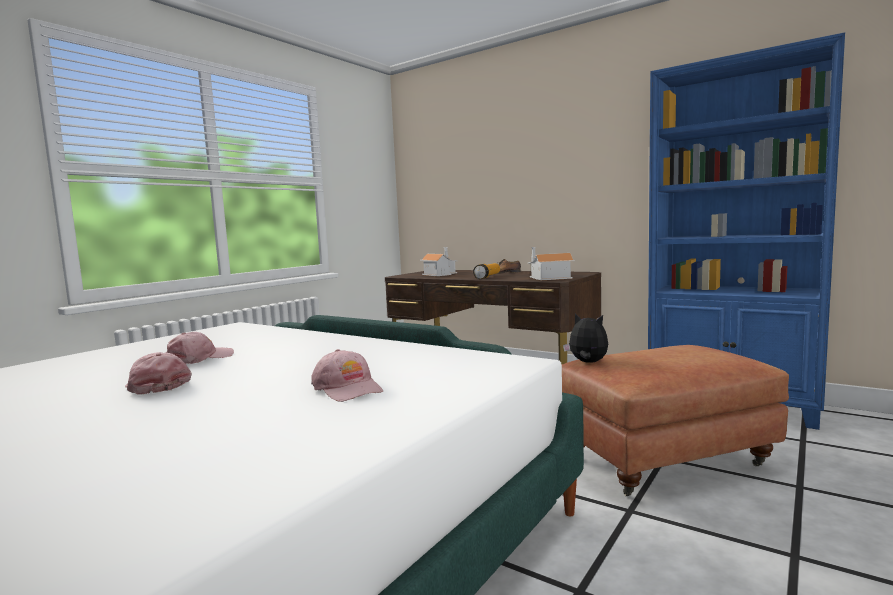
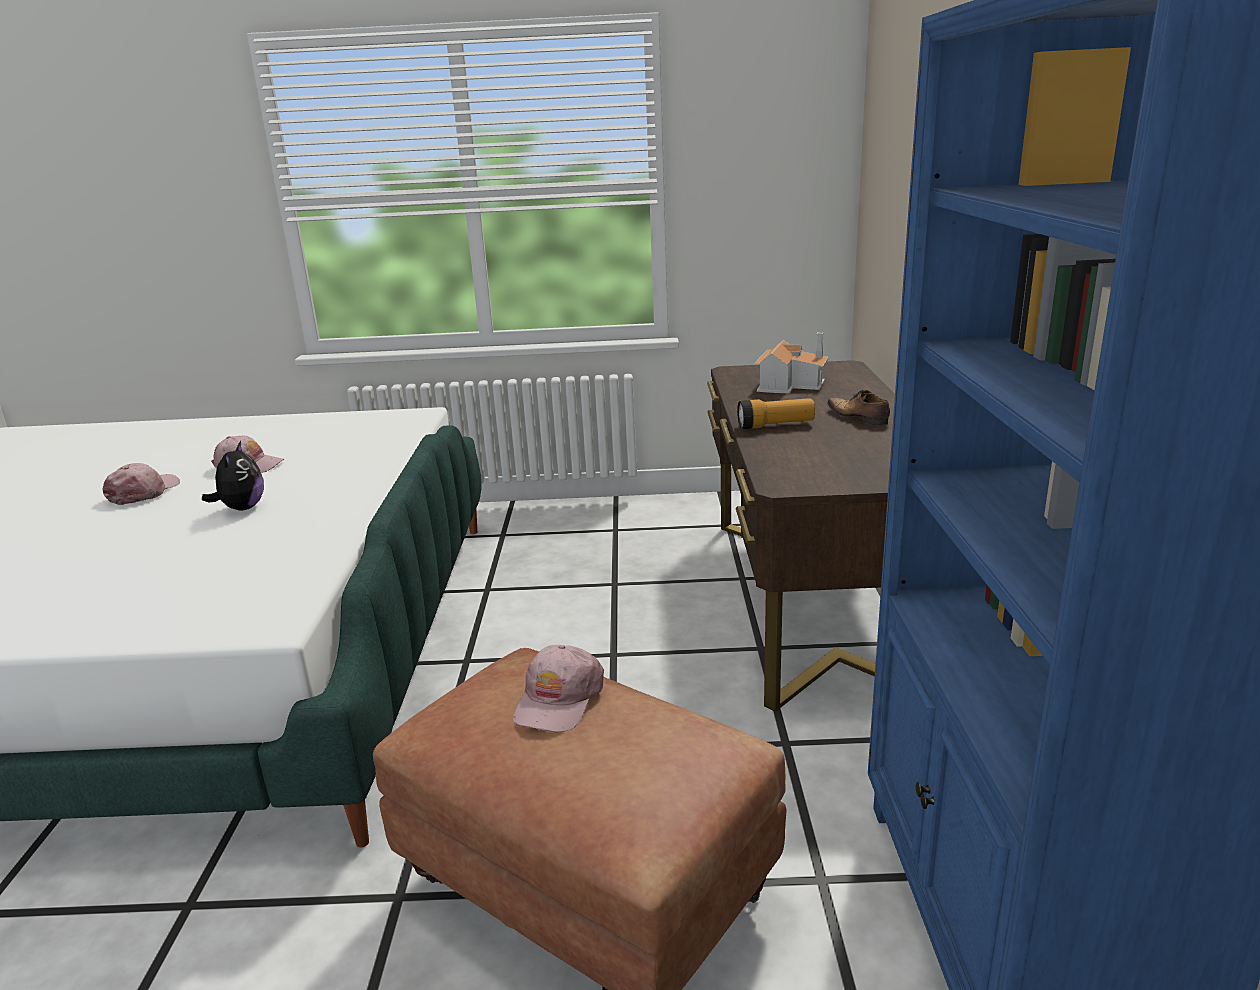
camera: 55 degrees right, 15 degrees up
(348, 389) = (135, 571): pink cap -> pink cap (558, 700)
(547, 278) = (812, 468): toy house -> none
(587, 362) = (500, 666): plush toy -> plush toy (242, 508)

